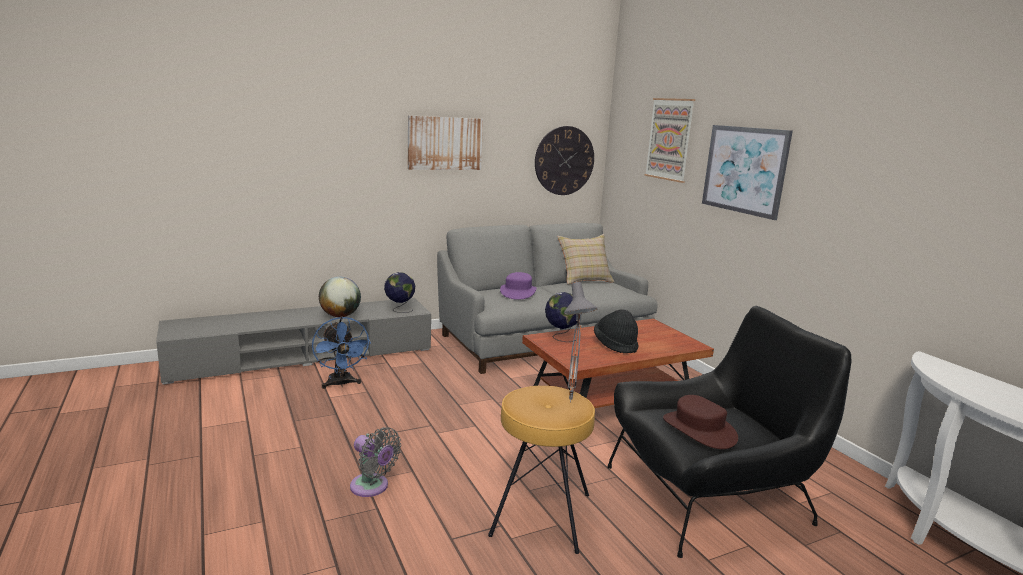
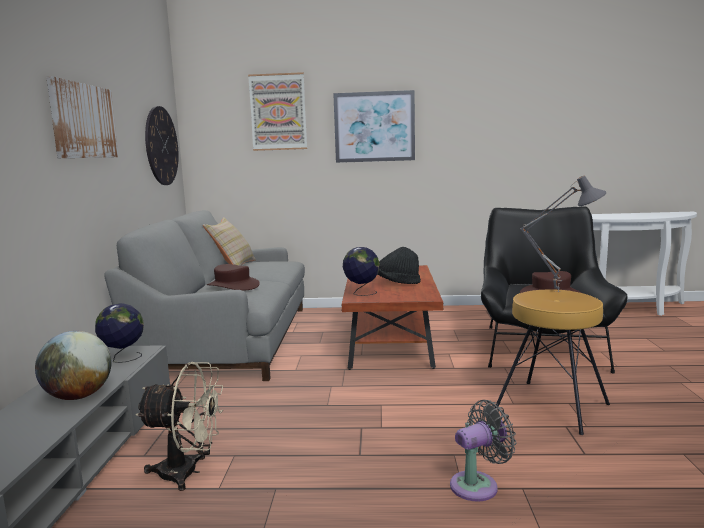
camera: 60 degrees left, 5 degrees down
(341, 384) = (188, 472): blue fan -> beige fan
(518, 292) = (233, 286): purple hat -> brown hat

